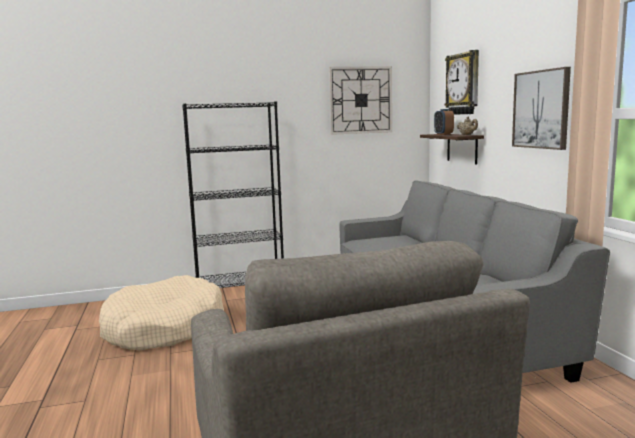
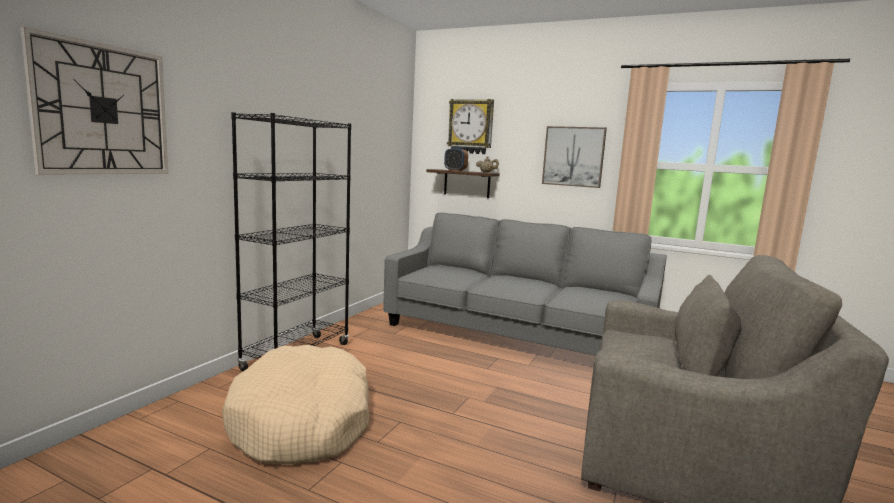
camera: 50 degrees left, 0 degrees up
(360, 100) = (374, 130): wall clock -> wall clock (102, 110)

